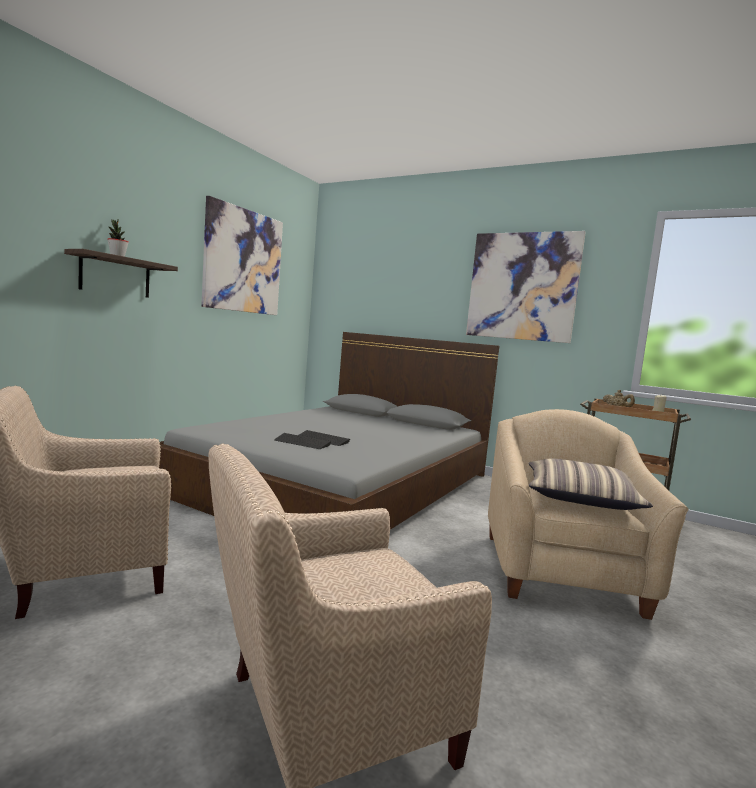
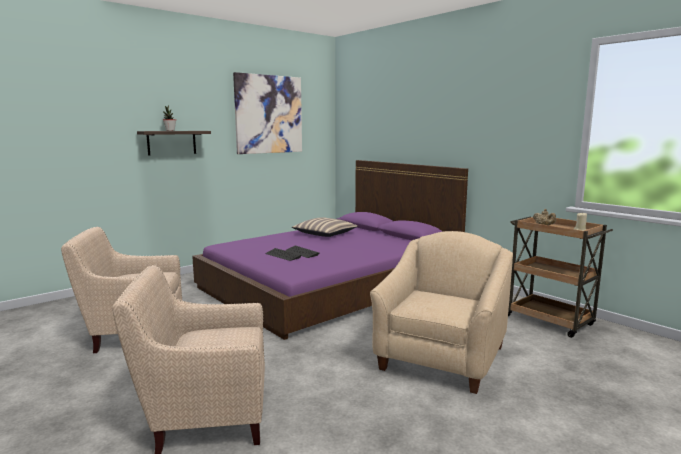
camera: 20 degrees right, 5 degrees up
(341, 482) = (332, 284): grey bed -> purple bed
(522, 286) = (485, 115): picture -> none
(581, 498) = (439, 301): pillow -> pillow (325, 234)

